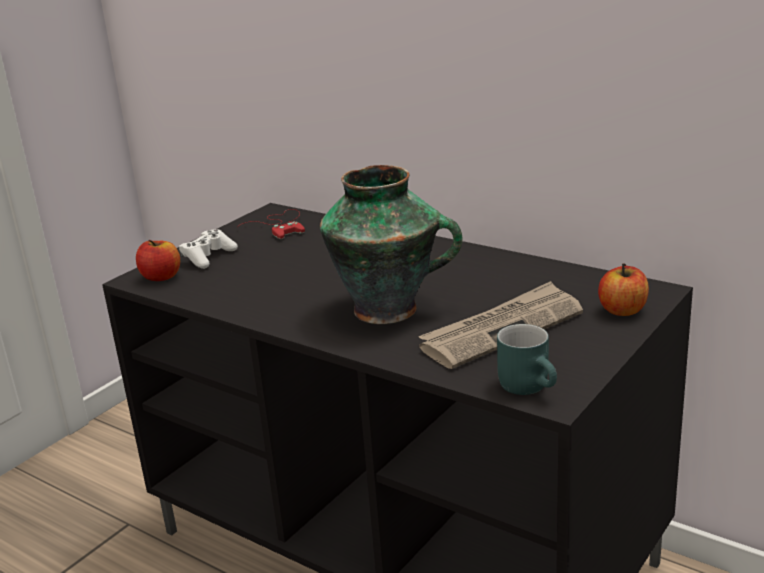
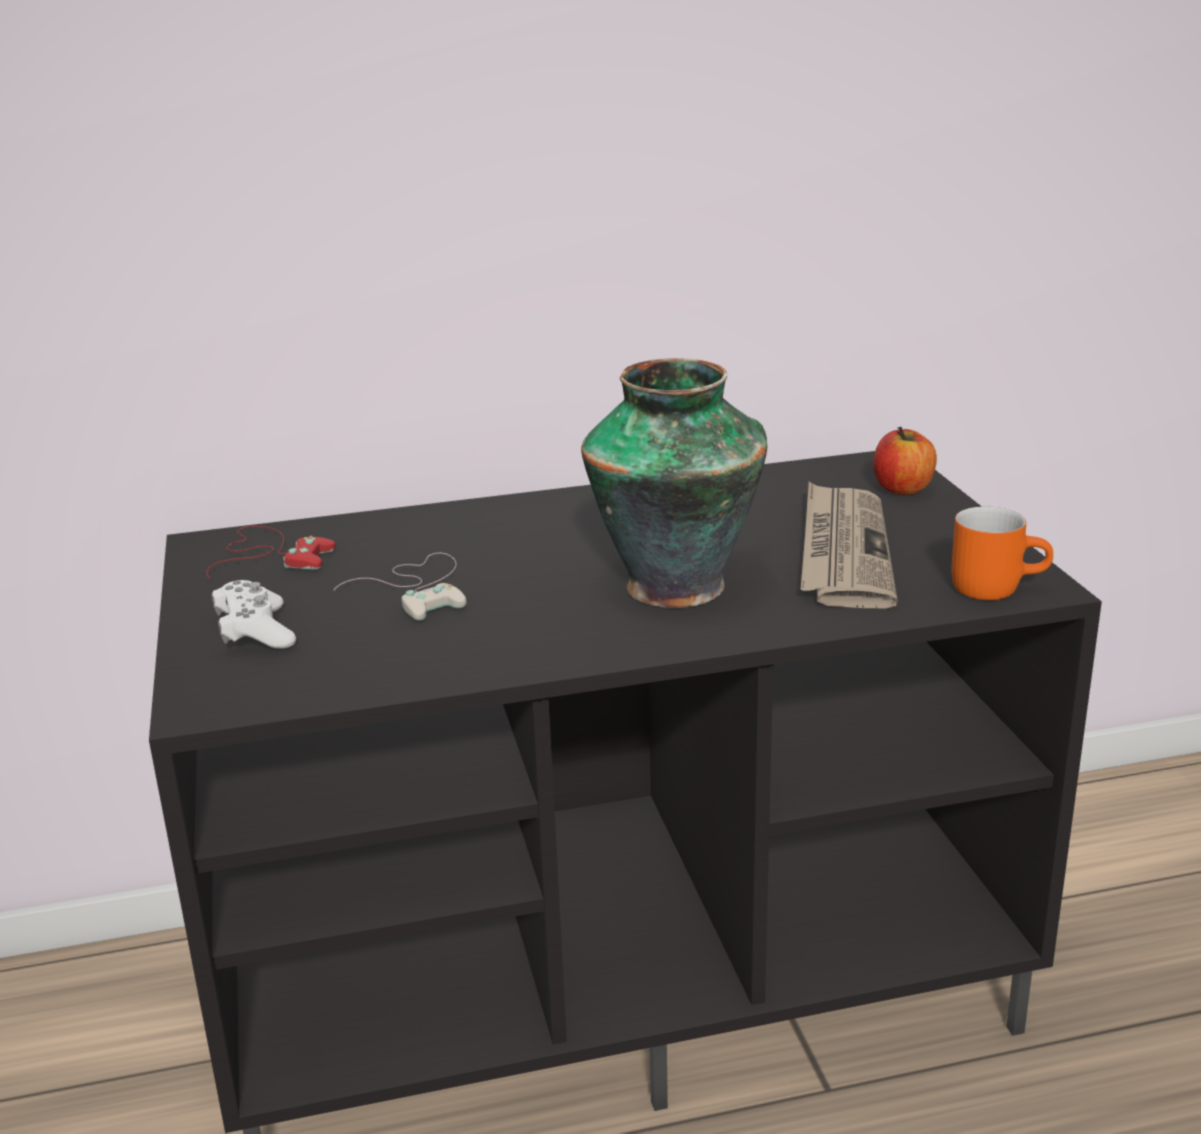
camera: 50 degrees left, 0 degrees up
(161, 277) = (242, 686): apple -> none
(294, 264) = (419, 588): none -> white game controller
(531, 386) = (995, 586): turquoise mug -> orange mug

